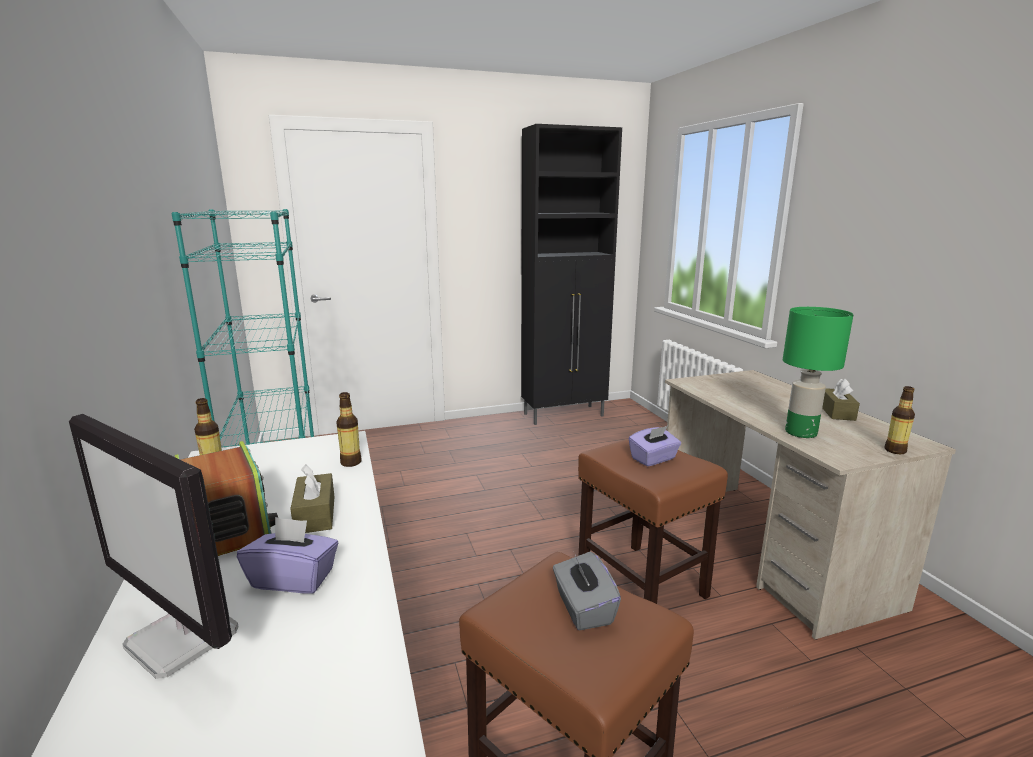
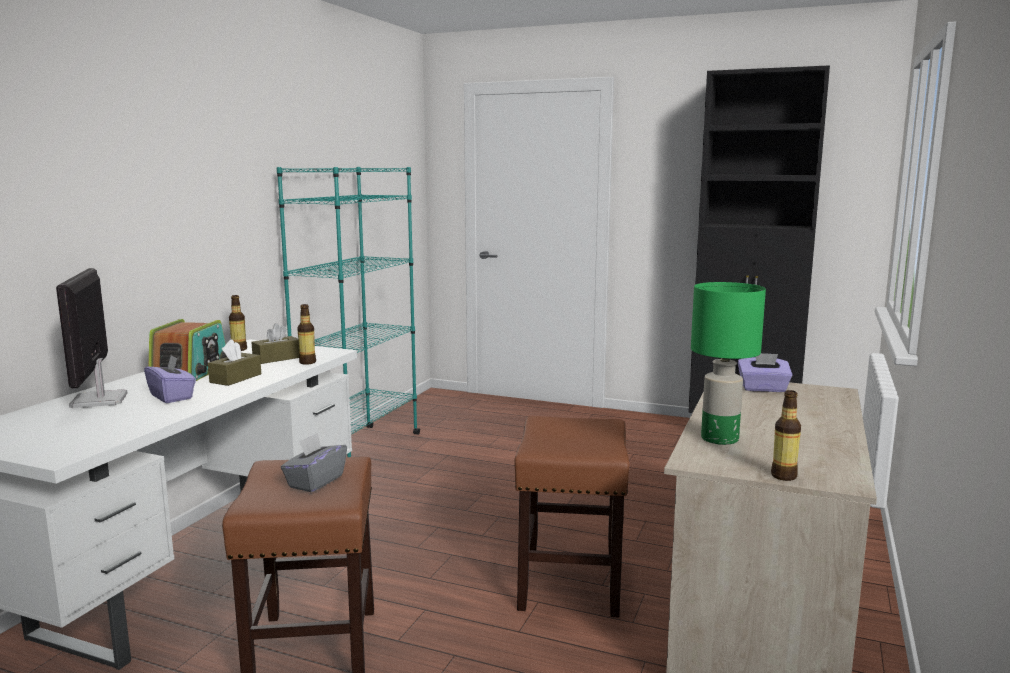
camera: 40 degrees right, 5 degrees down
(653, 459) = (577, 435): purple tissue box -> purple tissue box (763, 388)
(836, 412) = (829, 438): brown tissue box -> brown tissue box (277, 358)

